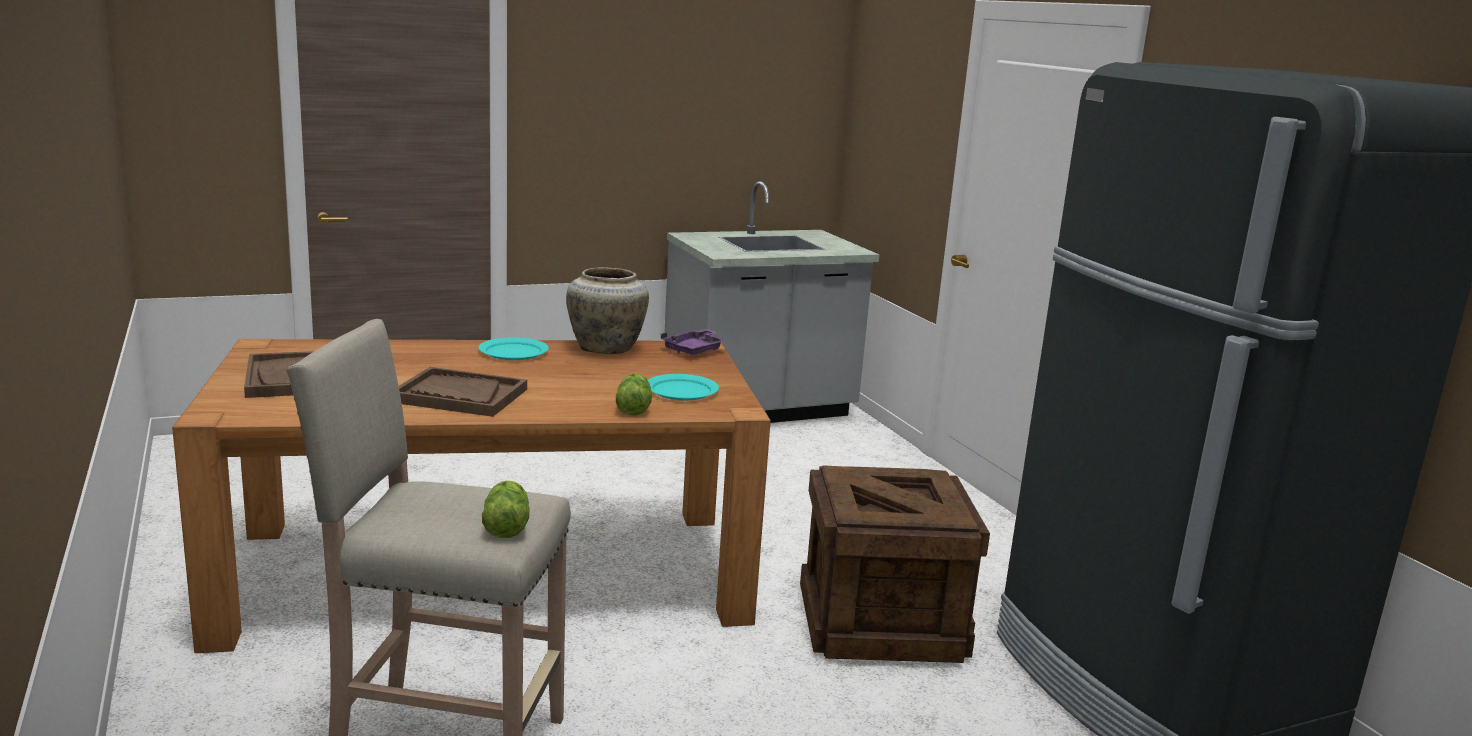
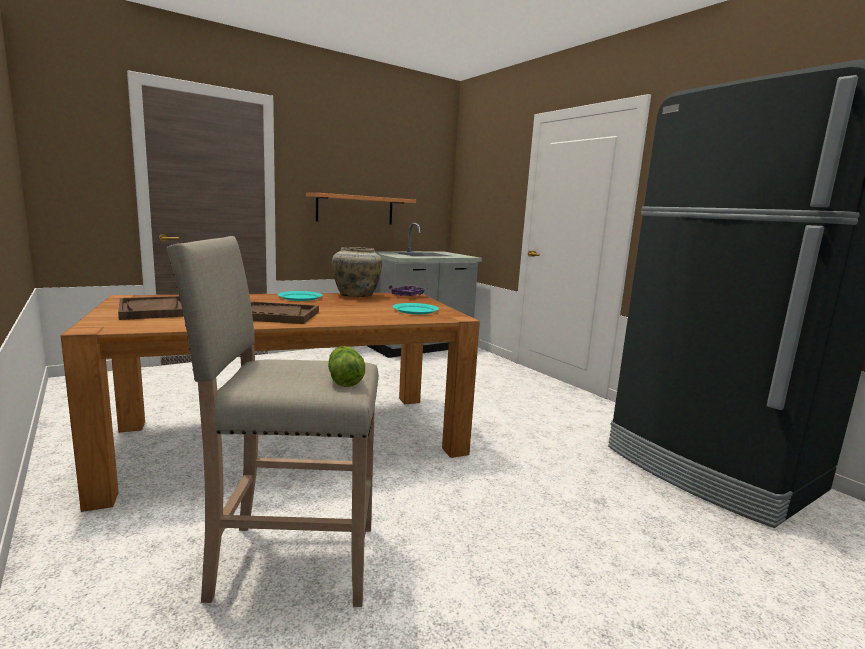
camera: 10 degrees left, 5 degrees down
(634, 407) = (392, 318): lettuce -> none
(651, 158) = (355, 209): none -> shelf
(883, 624) = (542, 447): crate -> none

